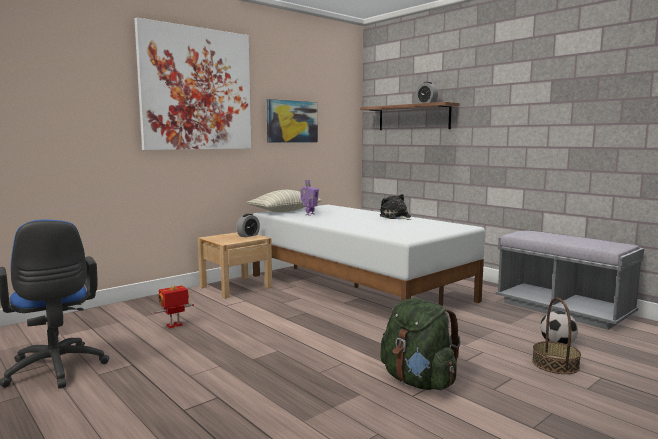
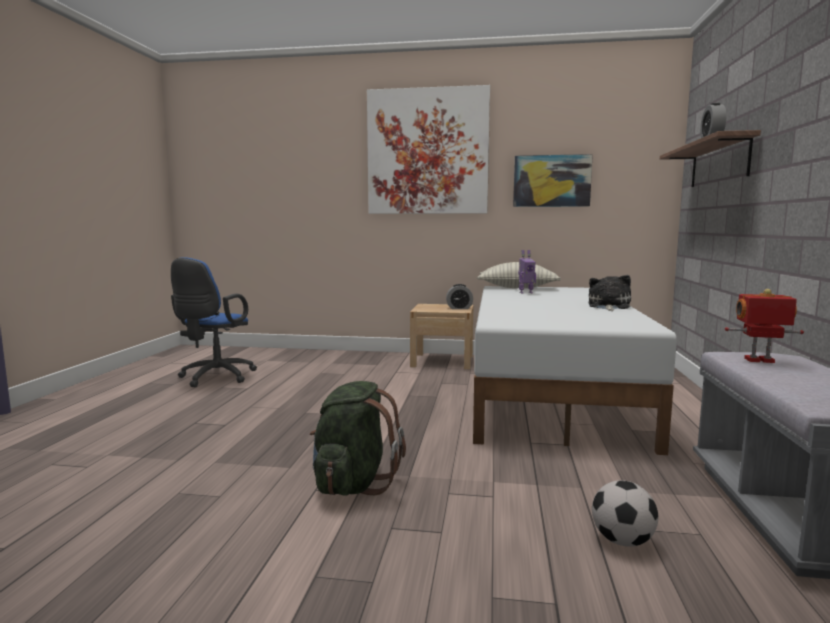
camera: 50 degrees right, 0 degrees up
(175, 326) = (328, 374): toy robot -> toy robot (760, 361)
(555, 364) = (540, 554): basket -> none

